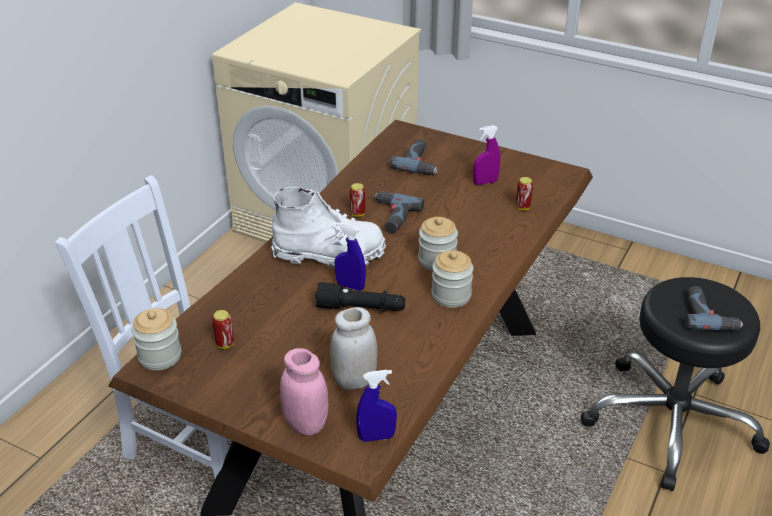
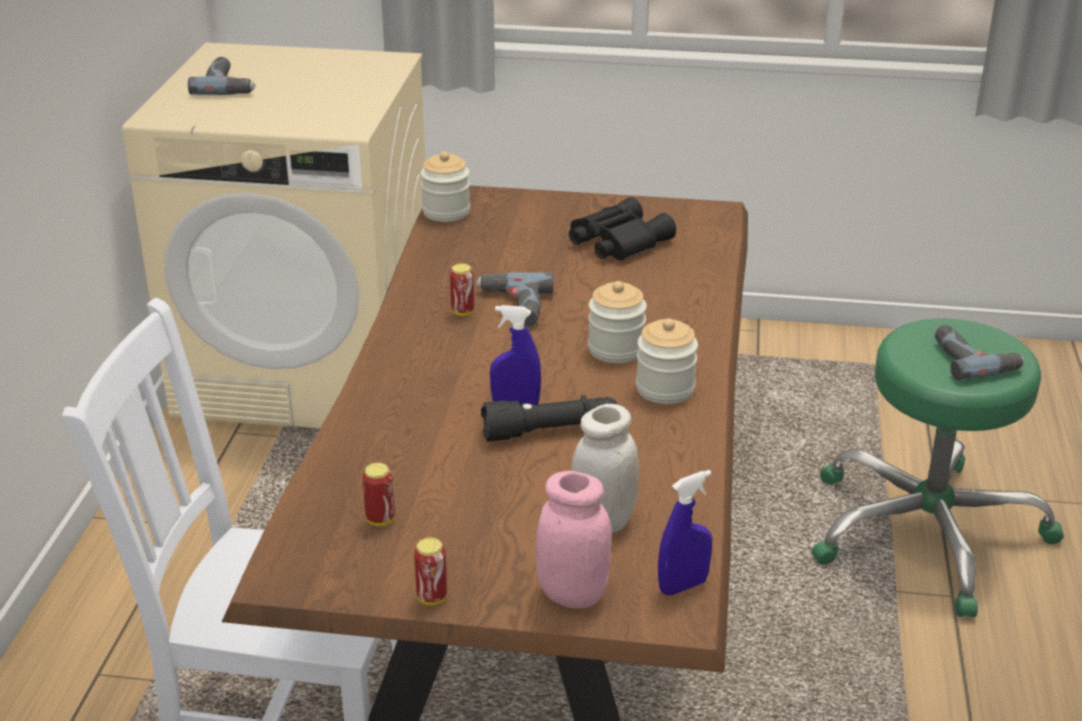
camera: 20 degrees left, 5 degrees down
(160, 356) = (289, 558): jar -> jar (446, 212)
(329, 254) = (457, 371): white boot -> none
(420, 163) = (509, 232): power drill -> power drill (228, 85)
(485, 182) = (616, 241): purple spray bottle -> black binoculars
(522, 207) = (687, 263): can -> can (432, 598)
(670, 421) = (926, 532): black stool -> green stool

